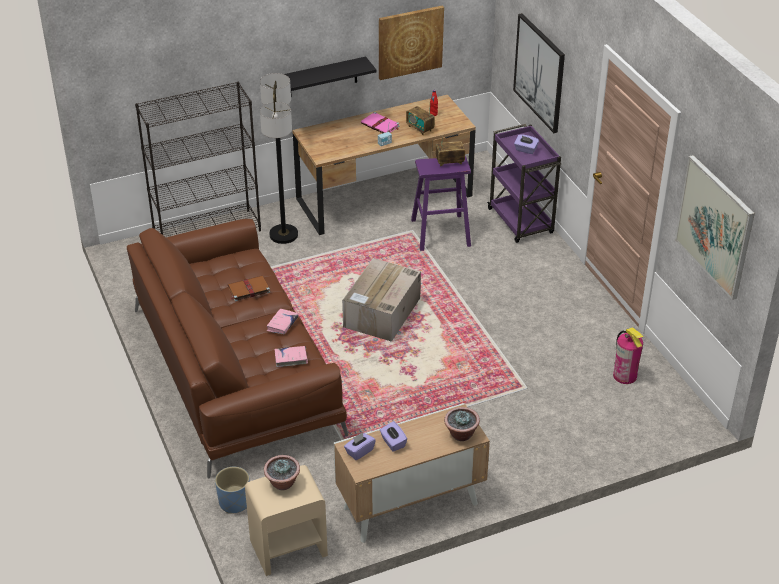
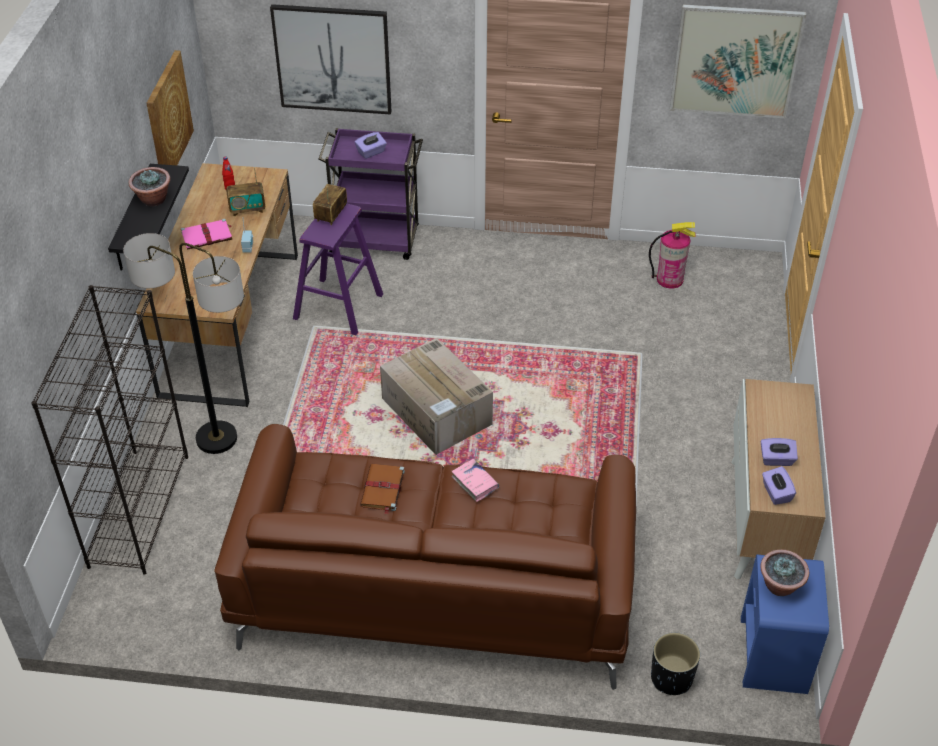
camera: 60 degrees left, 5 degrees up
(234, 502) = (671, 678): blue planter -> black planter
(288, 548) = (773, 655): beige nightstand -> blue nightstand
(291, 358) = (545, 499): pink book -> none
(461, 434) = (792, 401): potted plant -> potted plant (153, 200)

